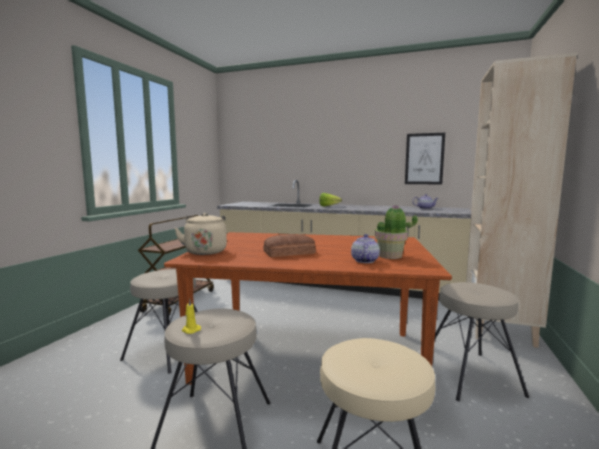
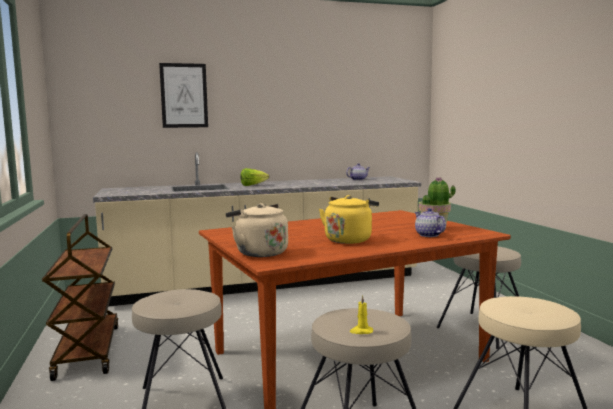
camera: 35 degrees left, 0 degrees up
(290, 253) = (349, 239): bread -> yellow kettle
(424, 159) = (346, 123): picture -> picture (184, 95)
(499, 329) = (459, 290): beige bookcase -> none

